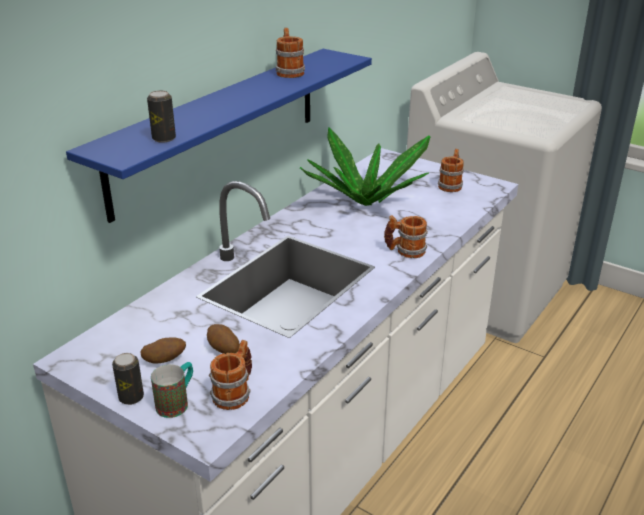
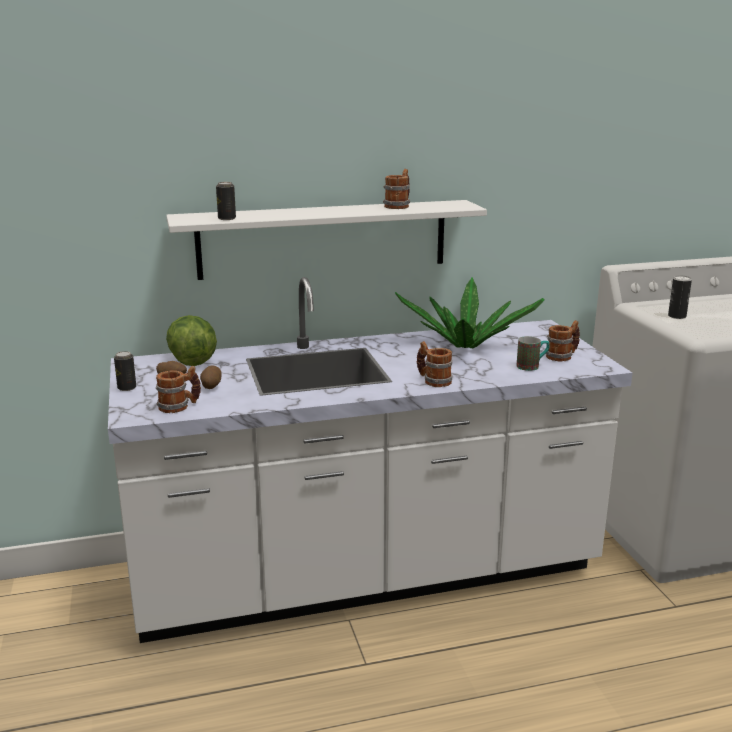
camera: 40 degrees right, 10 degrees down
(141, 324) = (192, 360): none -> lettuce
(177, 402) = (143, 398): mug -> mug (532, 366)
(219, 128) = (323, 239): blue shelf -> white shelf
(497, 120) = (677, 316): none -> can

